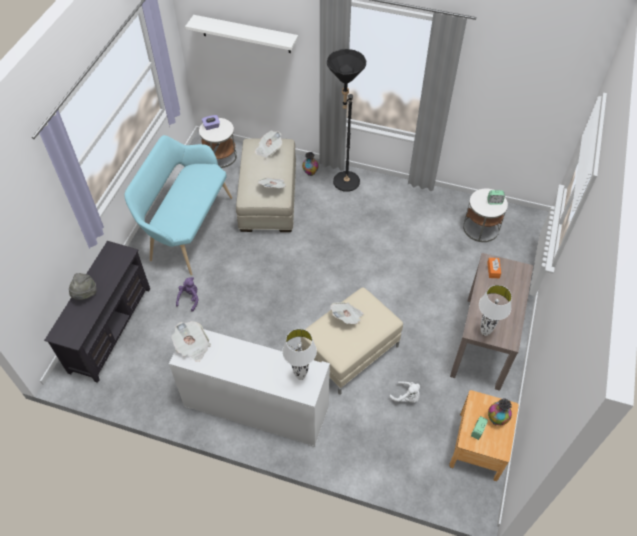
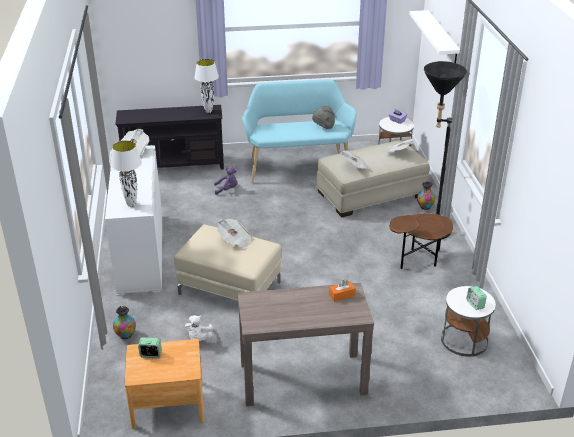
camera: 65 degrees right, 20 degrees down
(85, 294) = (165, 111): grey hat -> grey hat (323, 127)
(378, 210) = (418, 260): none -> brown side table
(484, 332) = (253, 306): white table lamp -> white table lamp (208, 111)
(497, 419) = (172, 366): vase -> vase (126, 335)

